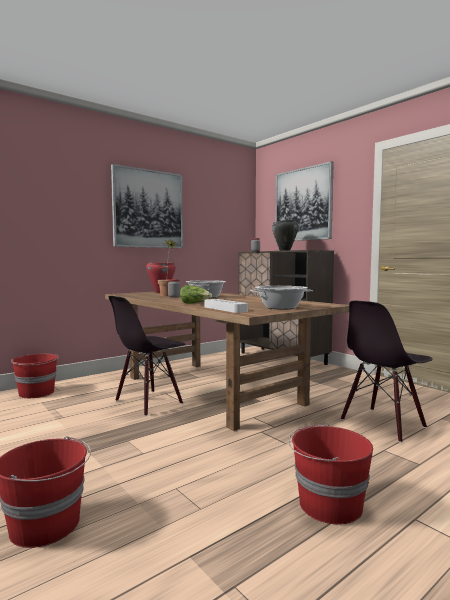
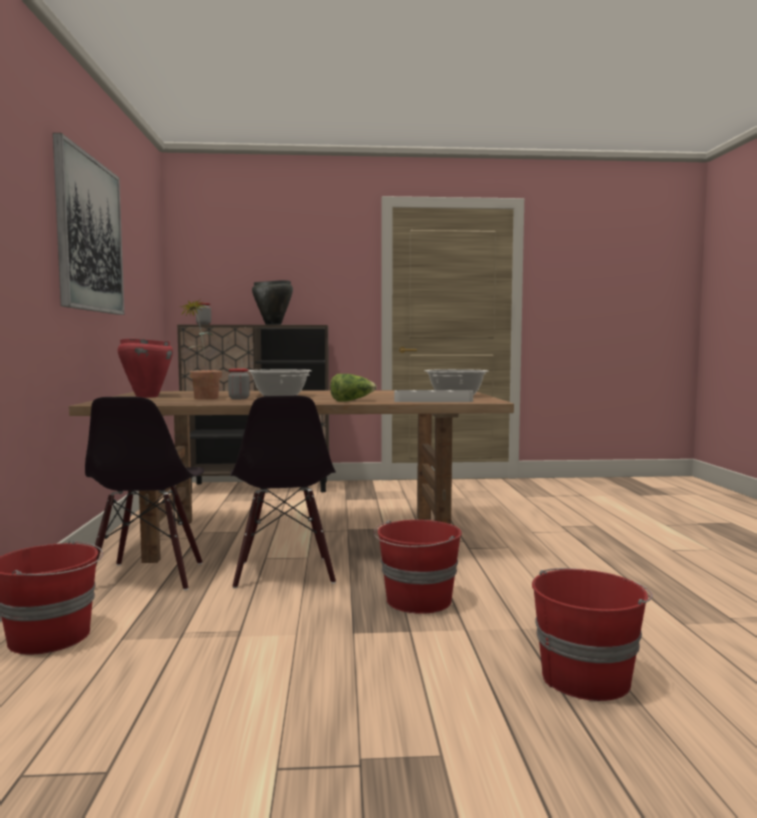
camera: 55 degrees left, 0 degrees up
(303, 204) = (269, 258): picture -> none
(328, 505) = (636, 564): red bucket -> red bucket (418, 601)
(383, 424) = (512, 511): black chair -> black chair (148, 576)

